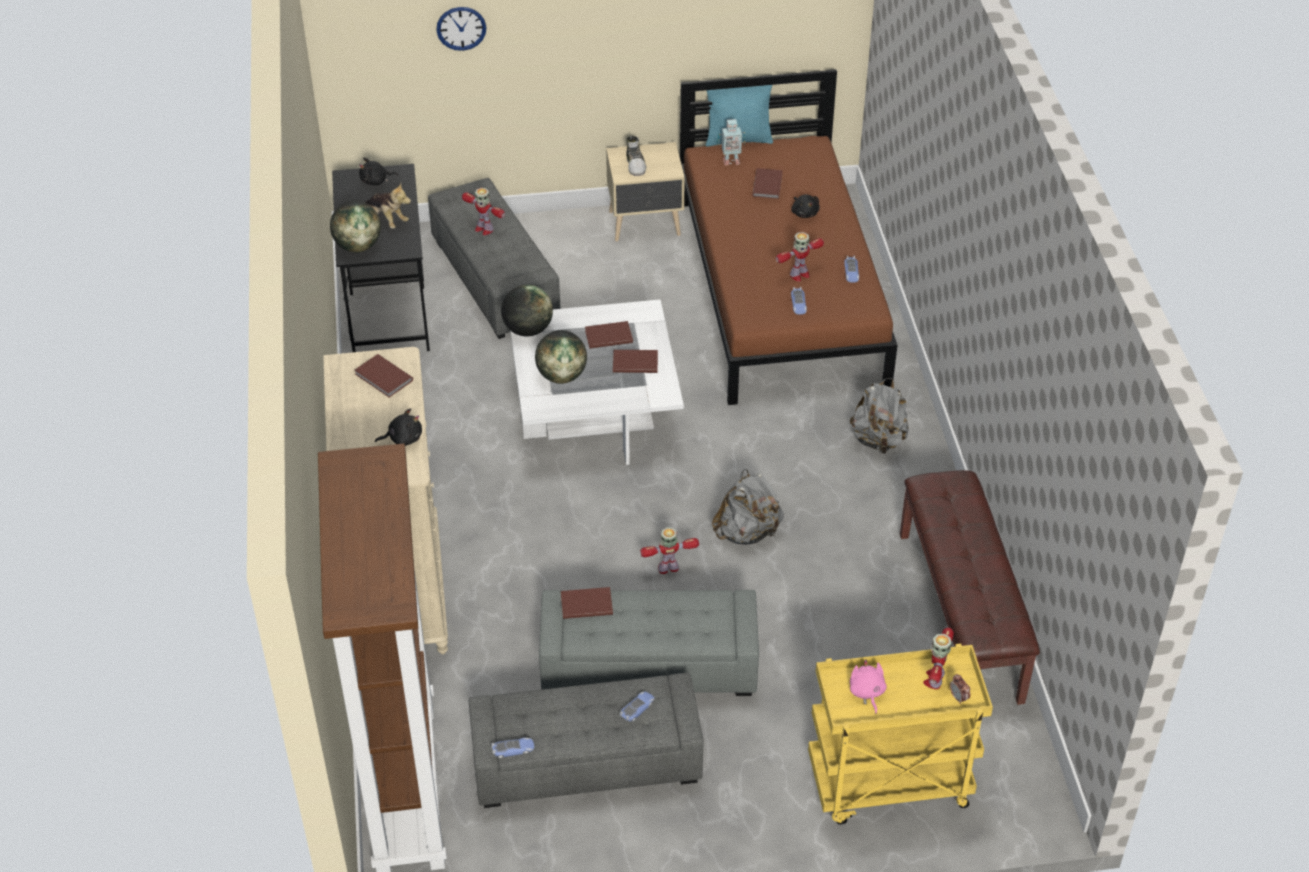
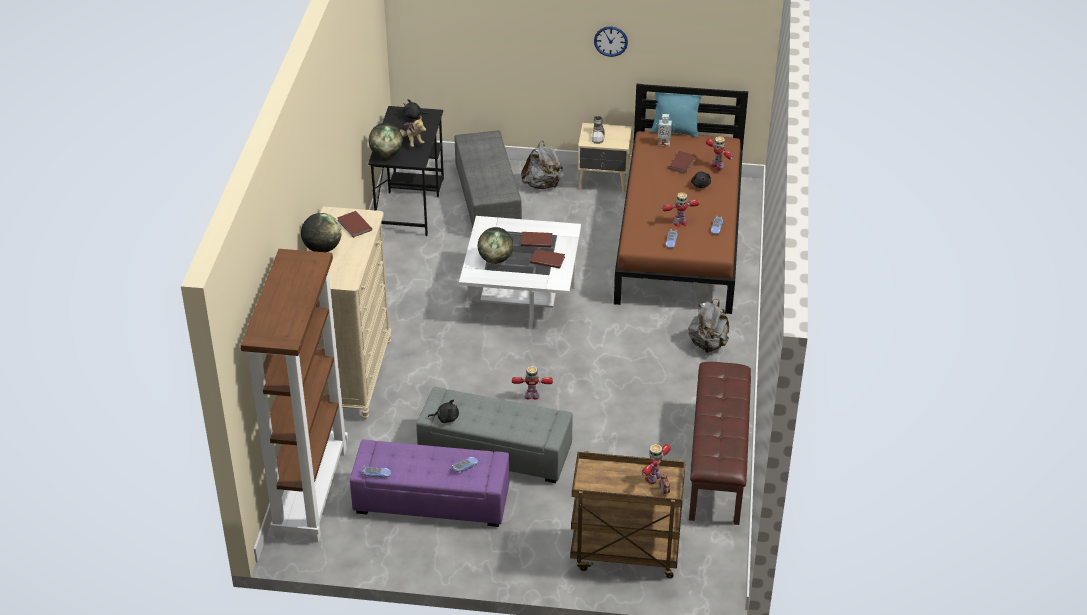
camera: 15 degrees right, 5 degrees down
(403, 438) = (351, 262): black plush toy -> black plush toy (446, 418)
(461, 28) = (488, 23): wall clock -> wall clock (610, 41)
(484, 229) = (483, 162): toy robot -> toy robot (717, 166)
(528, 330) = (484, 228): globe -> globe (322, 249)
(585, 604) = (457, 399): brown book -> none
(586, 763) = (431, 501): grey ottoman -> purple ottoman
(747, 532) = (594, 384): grey backpack -> grey backpack (543, 184)
(867, 693) = (605, 477): pink plush toy -> none
(888, 785) = (624, 554): yellow cart -> brown cart

